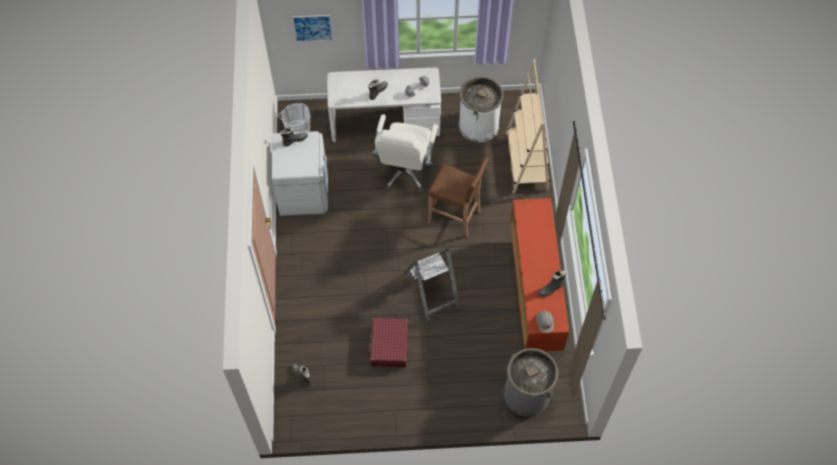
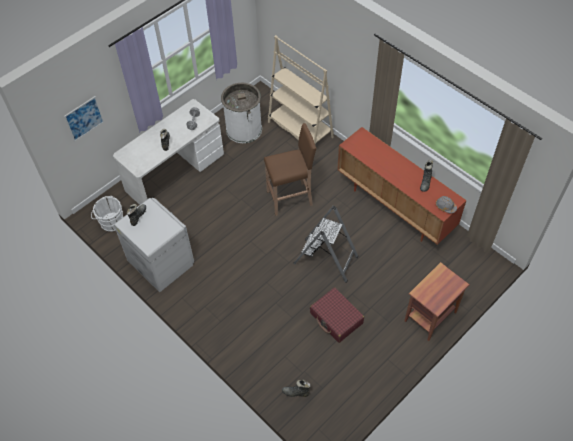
camera: 40 degrees left, 5 degrees down
(405, 173) = (225, 195): white office chair -> none
(464, 408) = (430, 317): none -> nightstand
(527, 394) = (458, 274): grey trash can -> none

